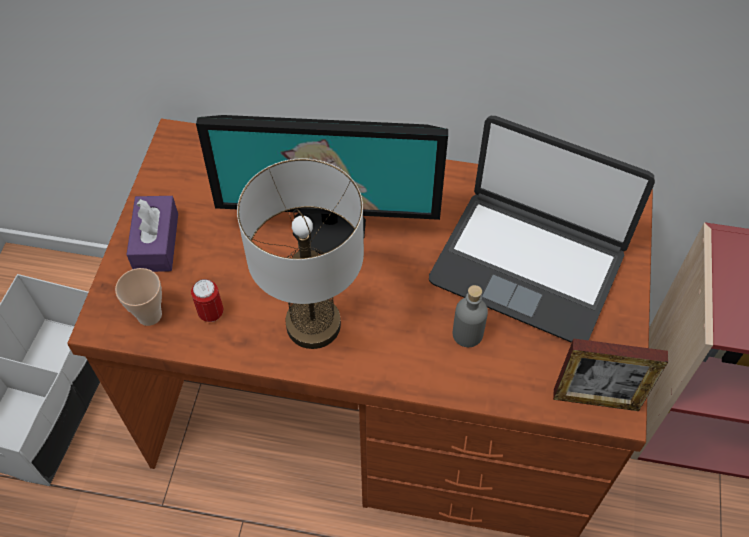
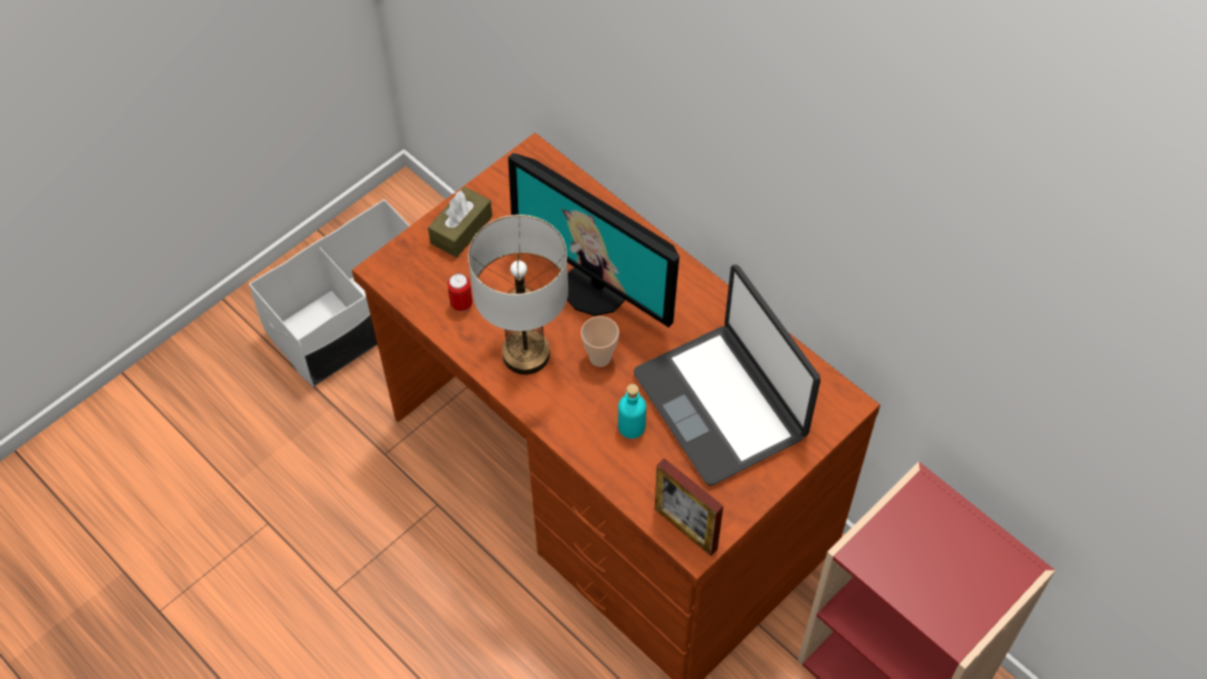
camera: 35 degrees right, 0 degrees up
(149, 315) = (419, 281): cup -> cup (600, 358)
(156, 242) = (461, 230): purple tissue box -> brown tissue box
(467, 334) = (631, 426): grey bottle -> turquoise bottle

